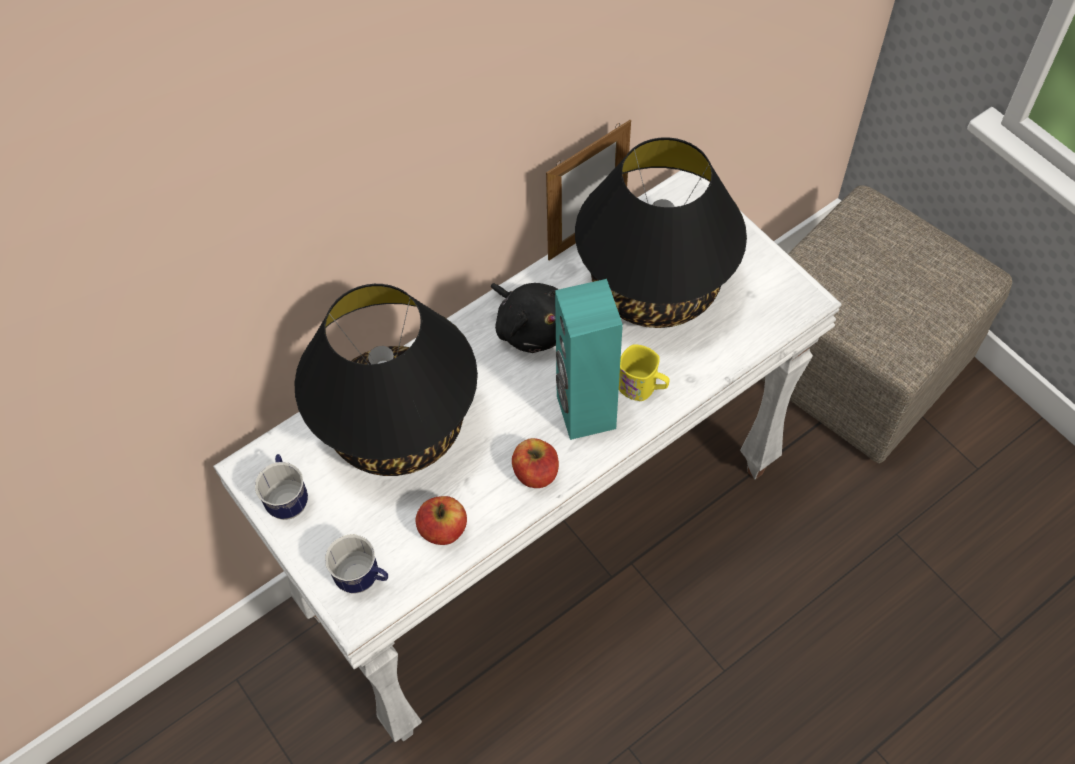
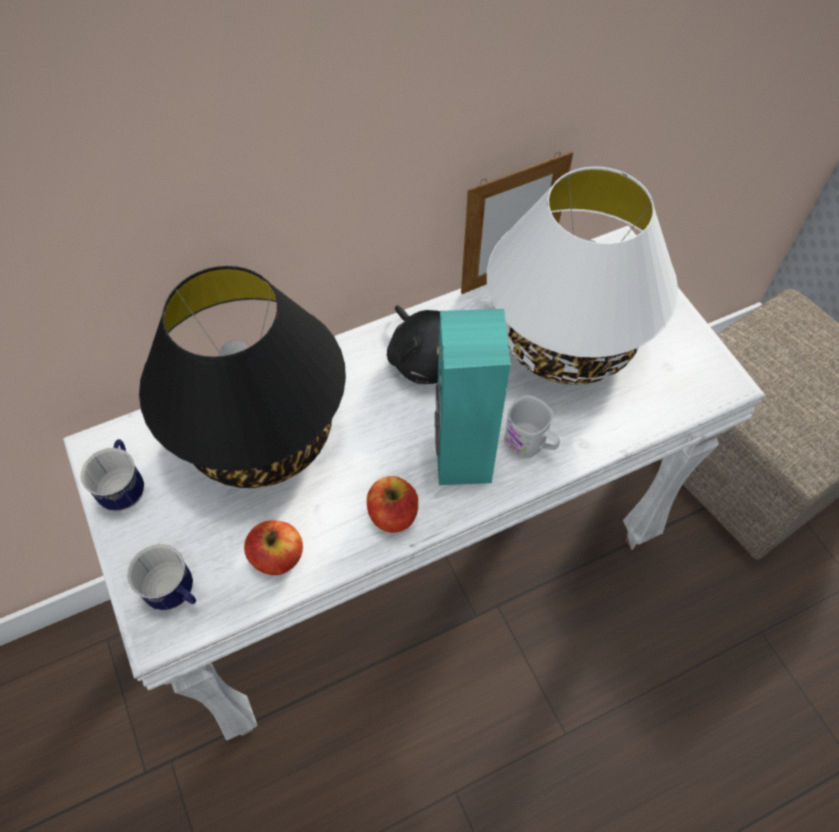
camera: 10 degrees right, 0 degrees up
(643, 388) = (530, 444): yellow mug -> white mug
(653, 286) = (564, 340): black table lamp -> white table lamp

